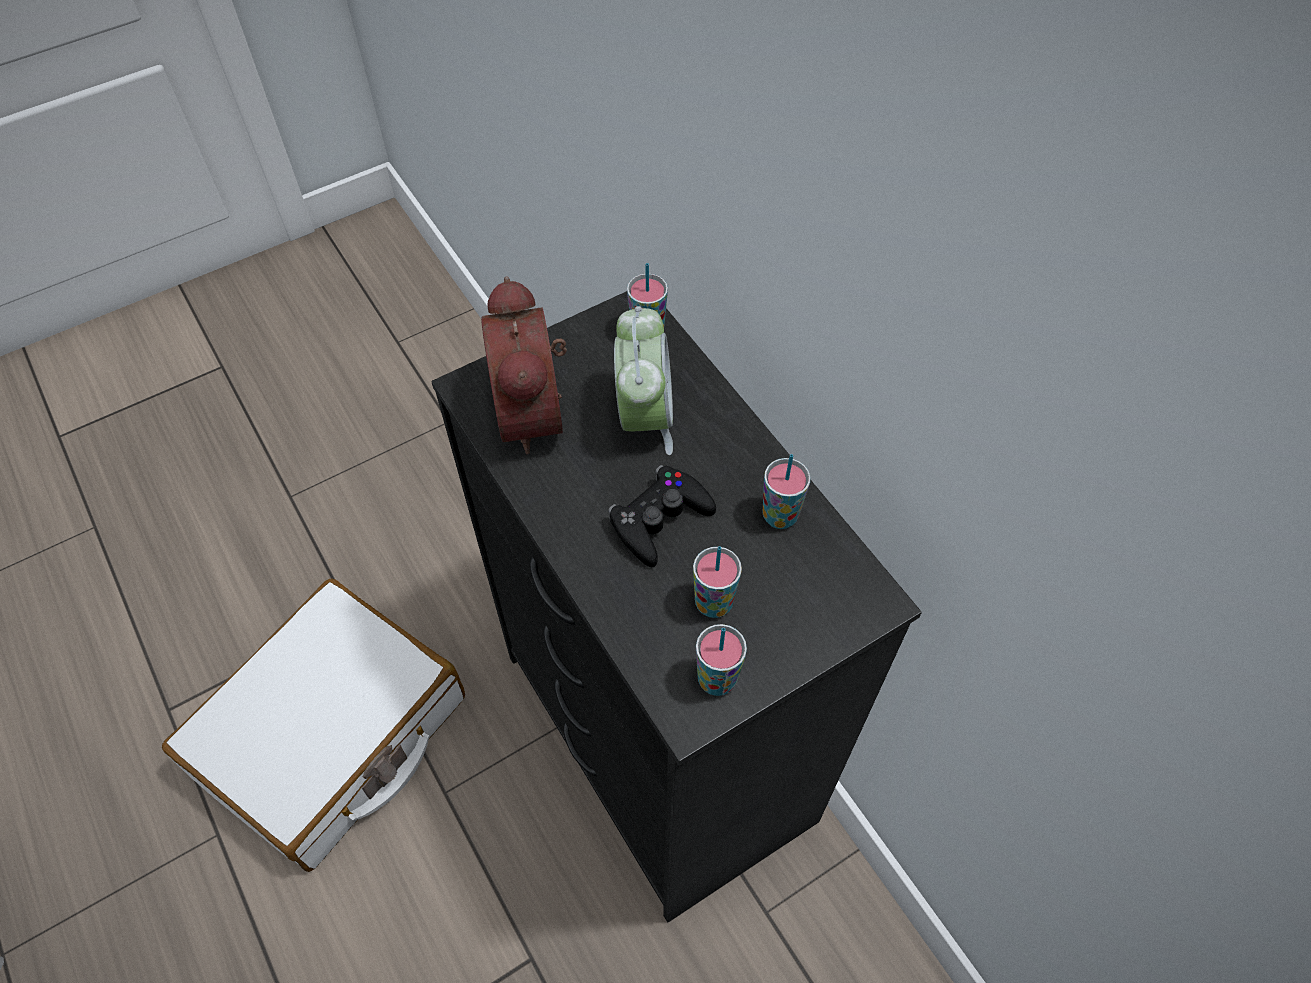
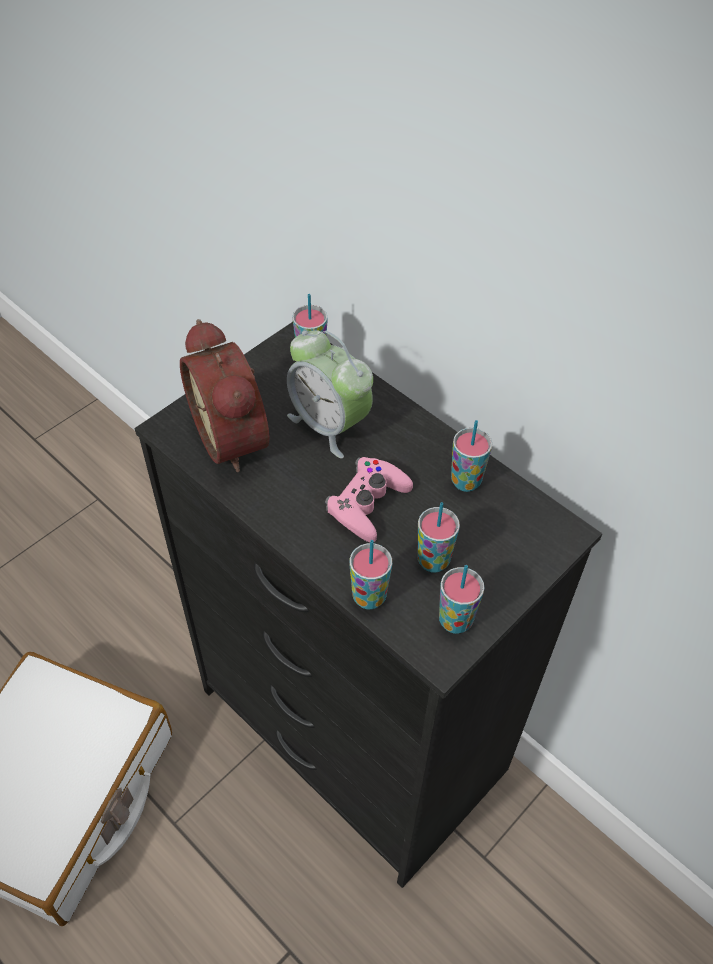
camera: 15 degrees left, 5 degrees down
(628, 630) = (369, 597): none -> cup
(644, 417) = (329, 425): alarm clock -> alarm clock turned 150 degrees clockwise
(659, 520) = (367, 503): black game controller -> pink game controller

